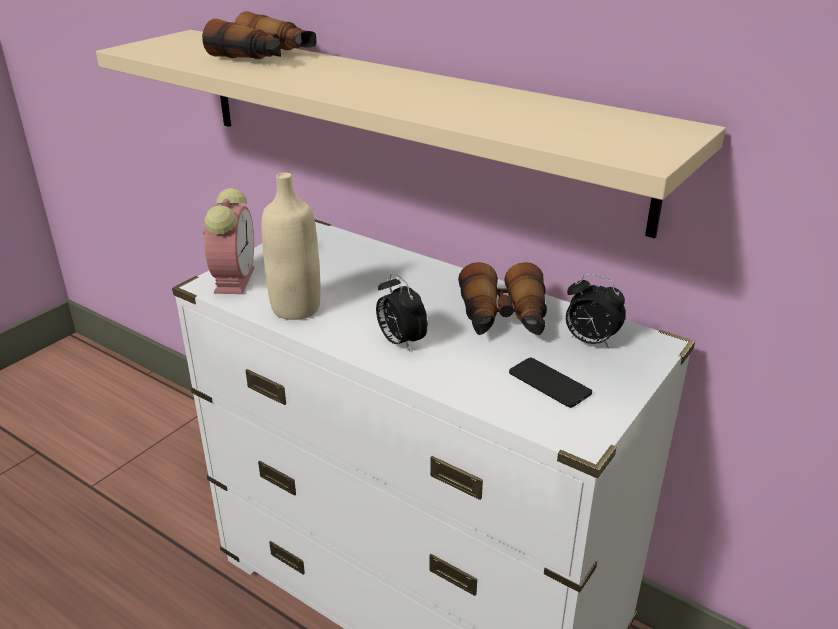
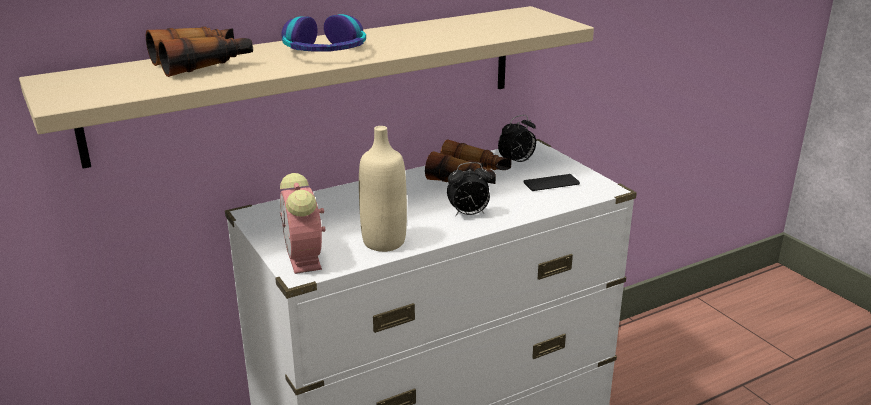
camera: 65 degrees left, 5 degrees down
(234, 279) = (305, 259): alarm clock -> alarm clock turned 135 degrees counterclockwise
(344, 82) = (325, 53): none -> headphones

